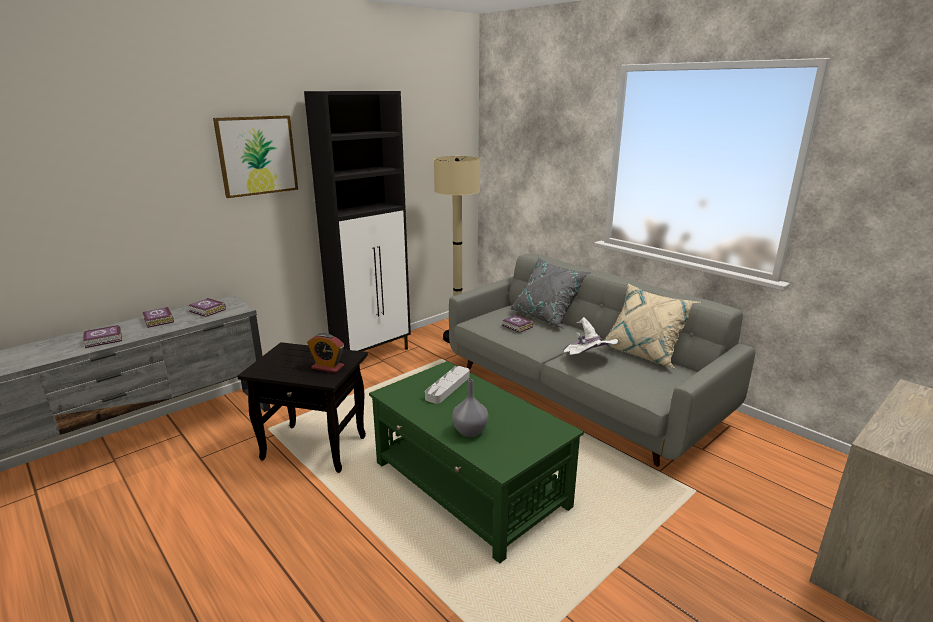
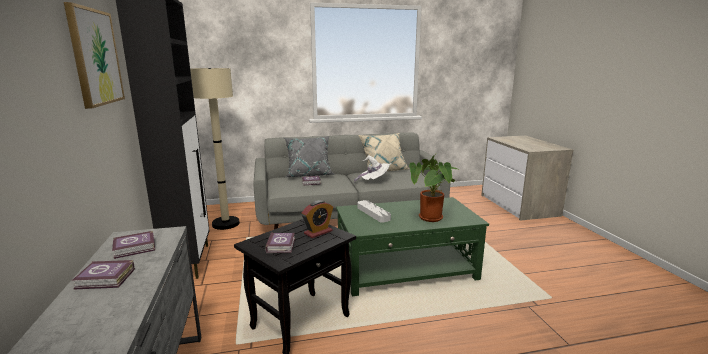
camera: 60 degrees left, 5 degrees down
(104, 339) = (104, 321): book -> book (281, 245)
(469, 431) = (431, 219): grey vase -> potted plant

